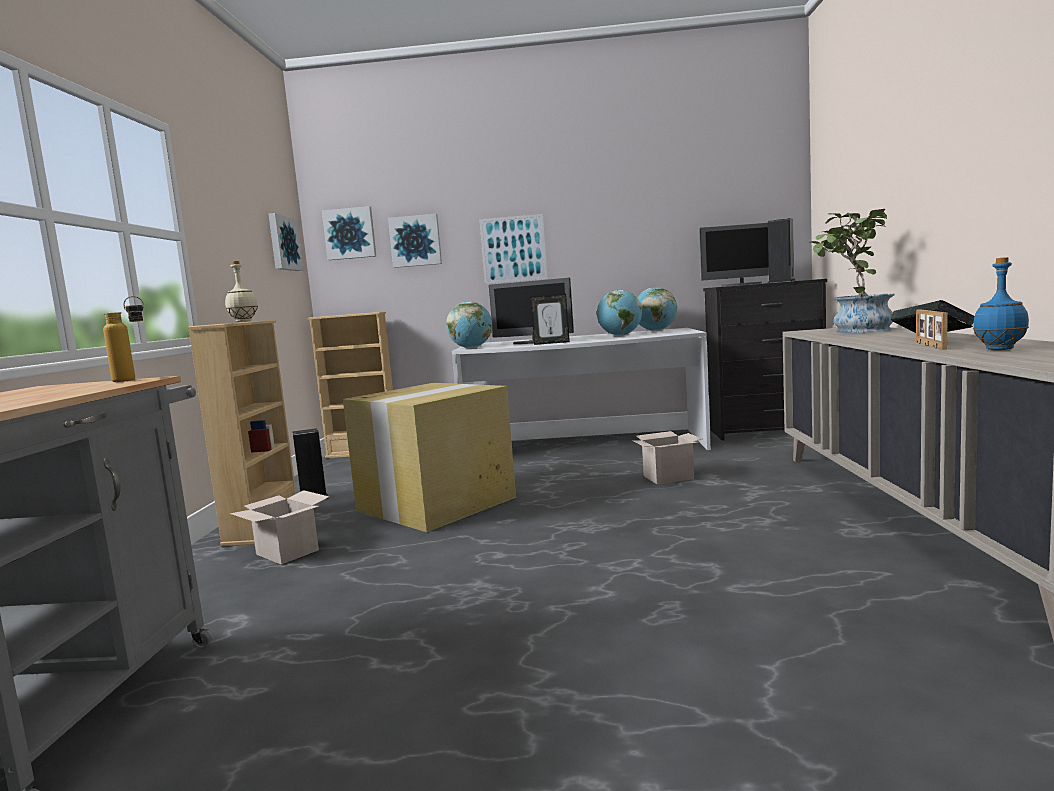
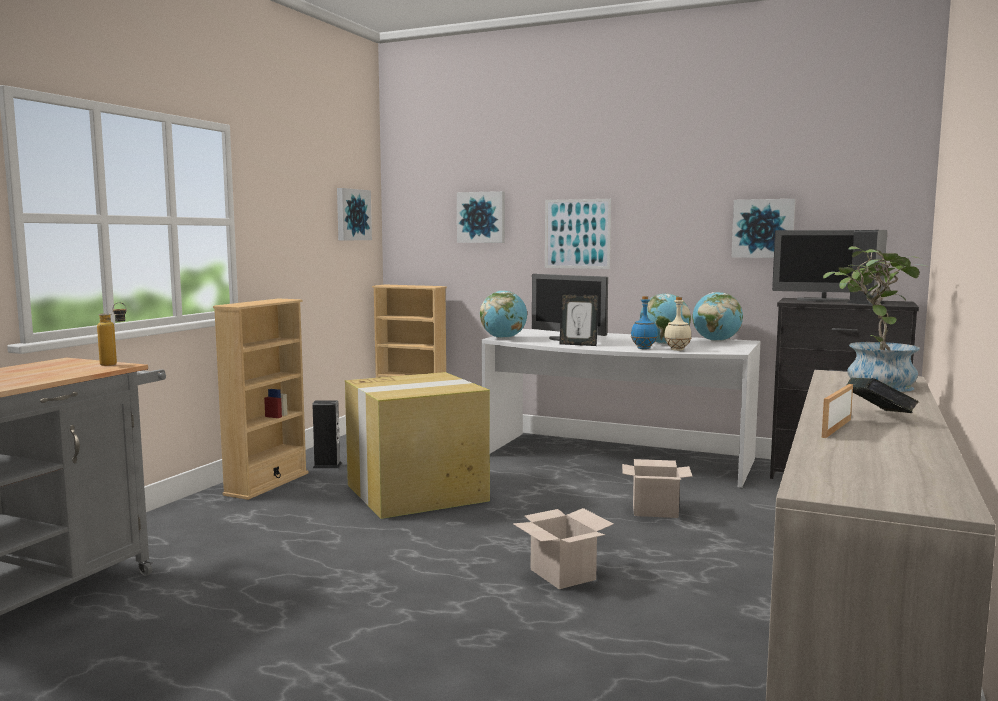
camera: 20 degrees right, 0 degrees up
(243, 321) = (271, 300): beige bottle -> beige bottle (677, 350)
(285, 552) = (261, 512): cardboard box -> cardboard box (561, 574)
(350, 233) = (422, 205): picture -> picture (763, 228)
(999, 349) = (864, 449): blue bottle -> blue bottle (643, 348)

